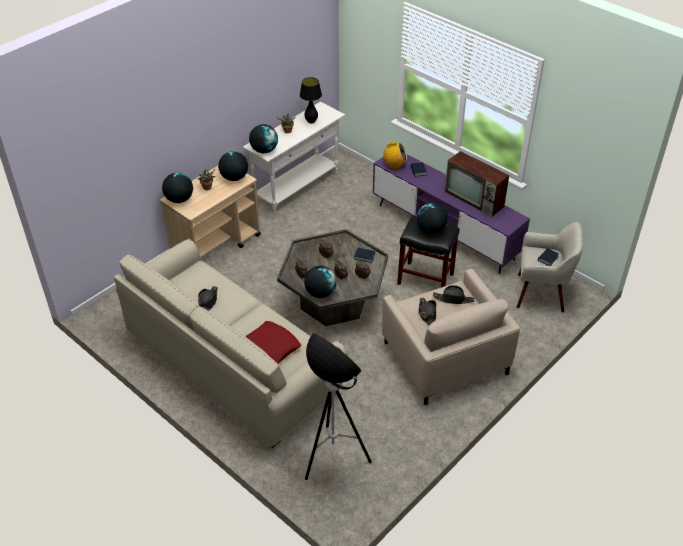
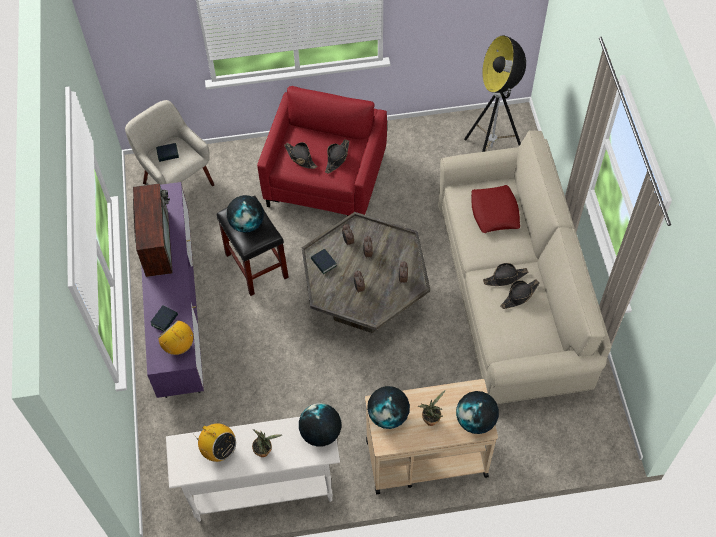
camera: 140 degrees left, 15 degrees up
(227, 308) = (505, 278): none -> black hat
(311, 121) = (219, 450): black table lamp -> radio
(320, 293) = (402, 248): globe -> none
(444, 358) = (326, 180): beige armchair -> red armchair

